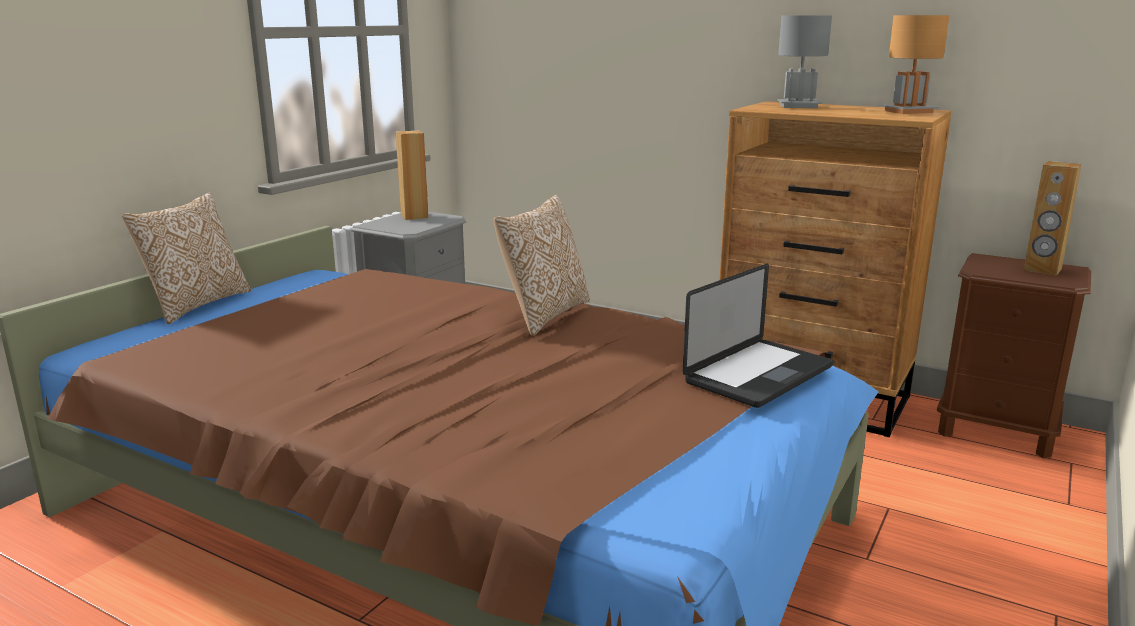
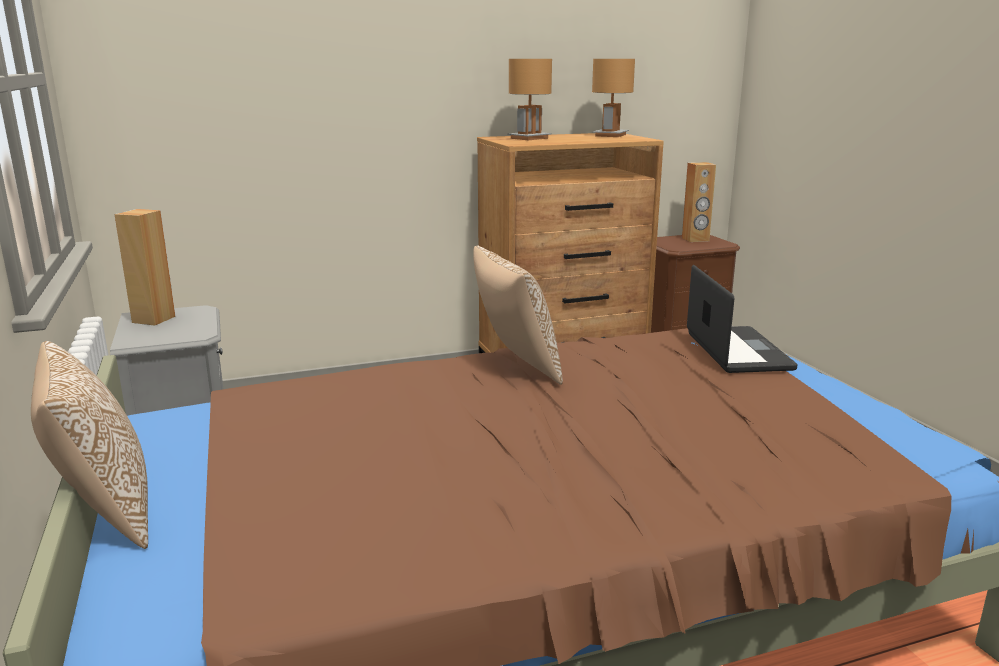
camera: 50 degrees left, 0 degrees up
(798, 106) = (529, 138): grey table lamp -> brown table lamp

